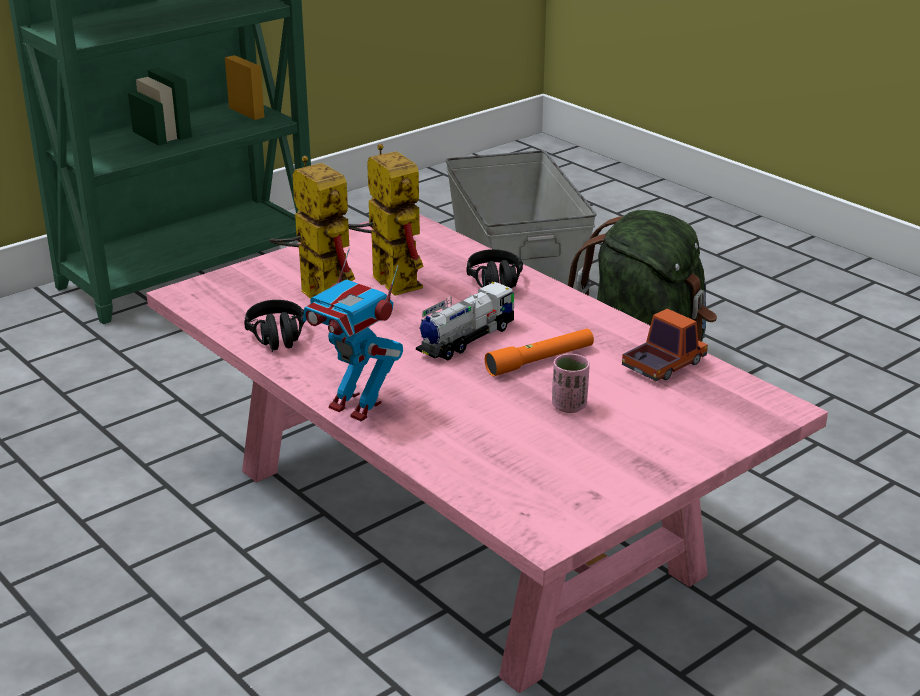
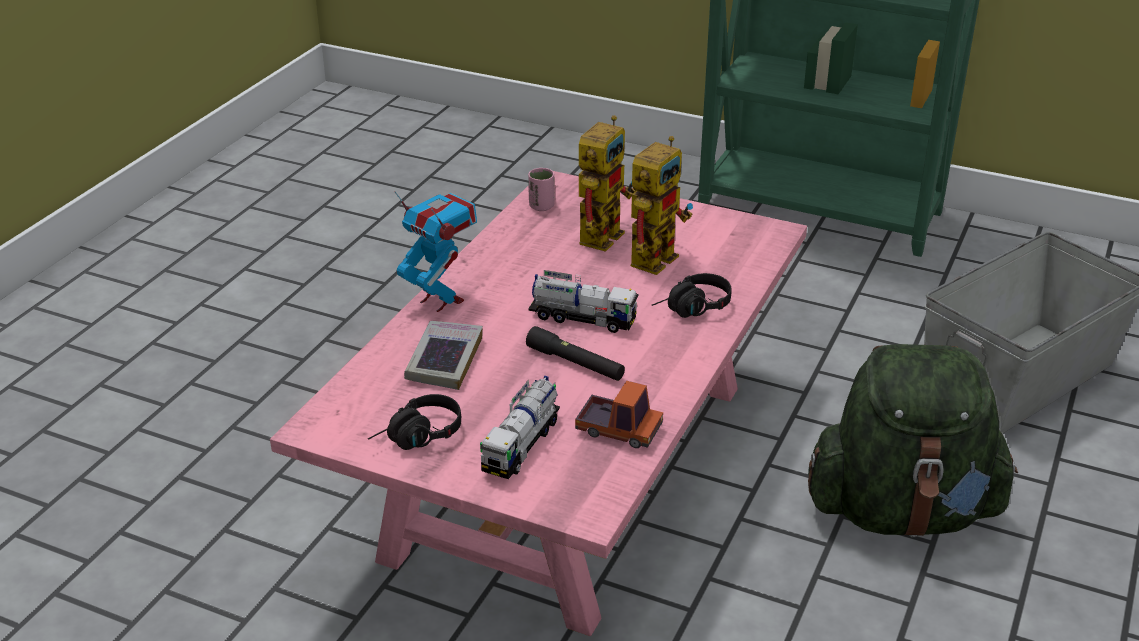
camera: 65 degrees right, 5 degrees up
(278, 341) = (513, 241): black headphones -> black headphones (417, 438)
(356, 406) = (441, 300): toy robot -> toy robot turned 120 degrees clockwise
(477, 428) = (444, 360): none -> book
(540, 360) = (575, 363): orange flashlight -> black flashlight
(569, 406) = (509, 395): pink cup -> pink cup (541, 206)
(656, 417) = (522, 445): none -> toy truck

